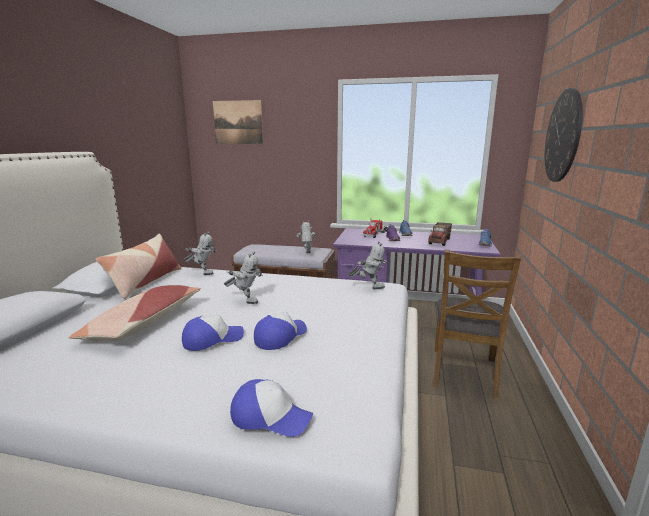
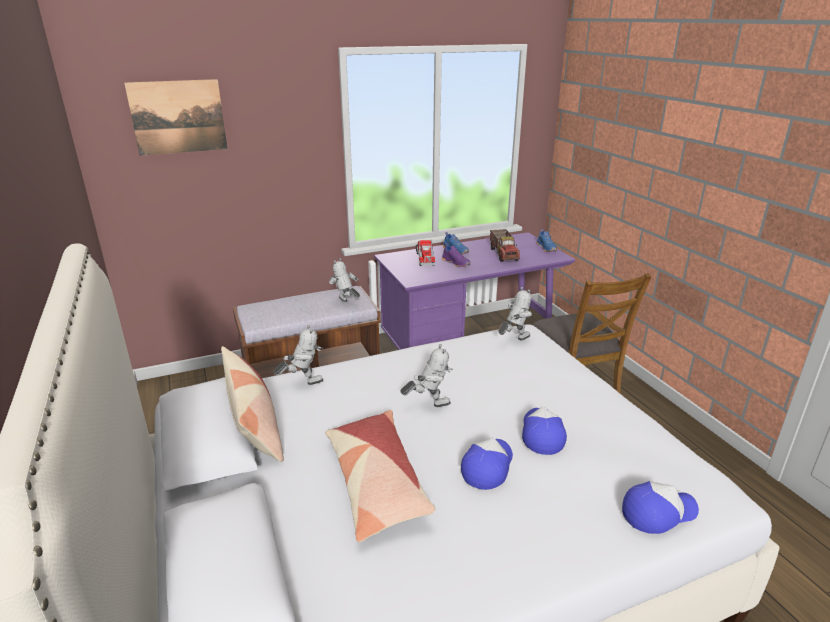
camera: 35 degrees left, 10 degrees up
(563, 136) = (629, 133): wall clock -> none

